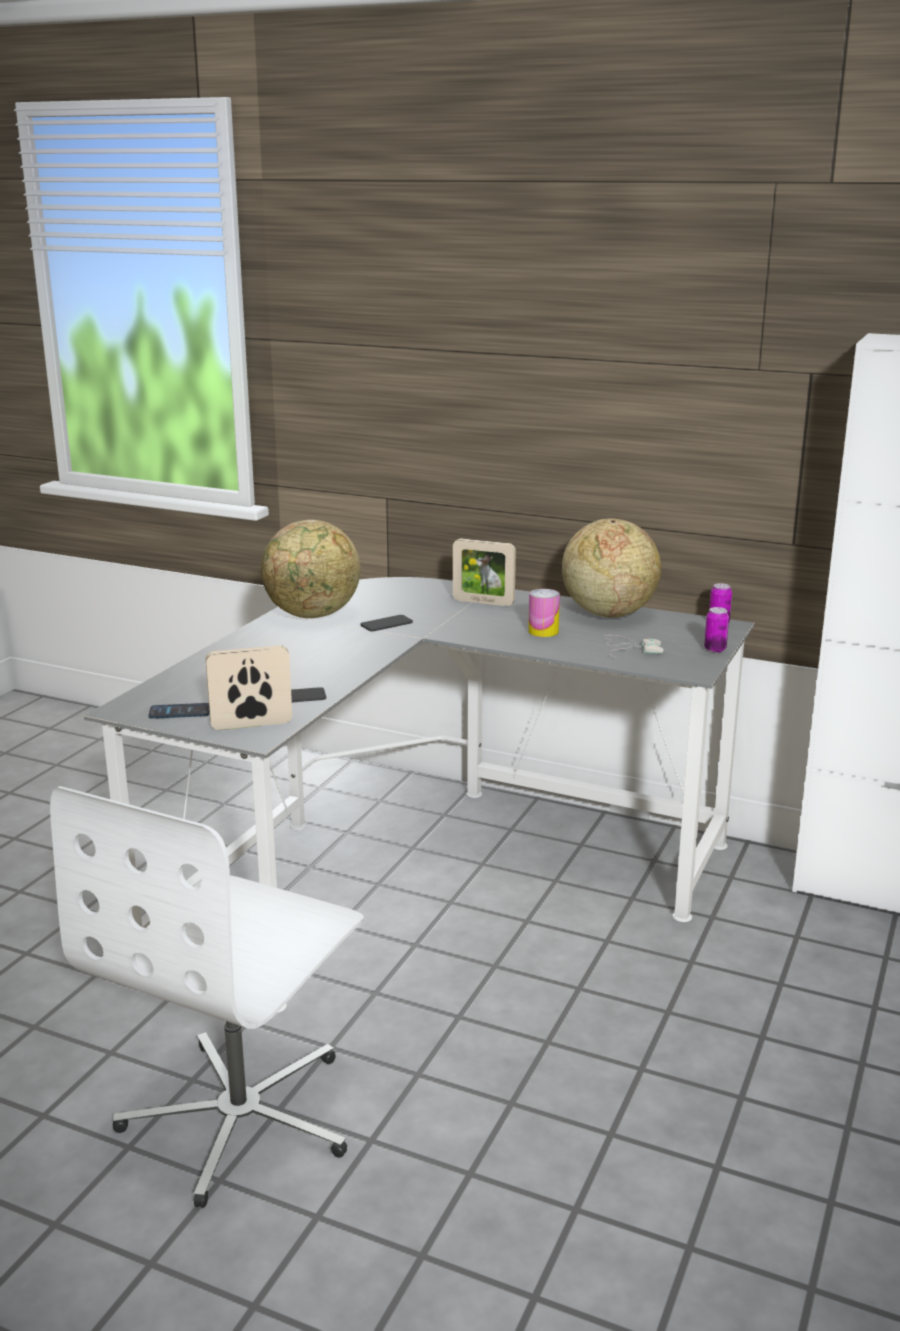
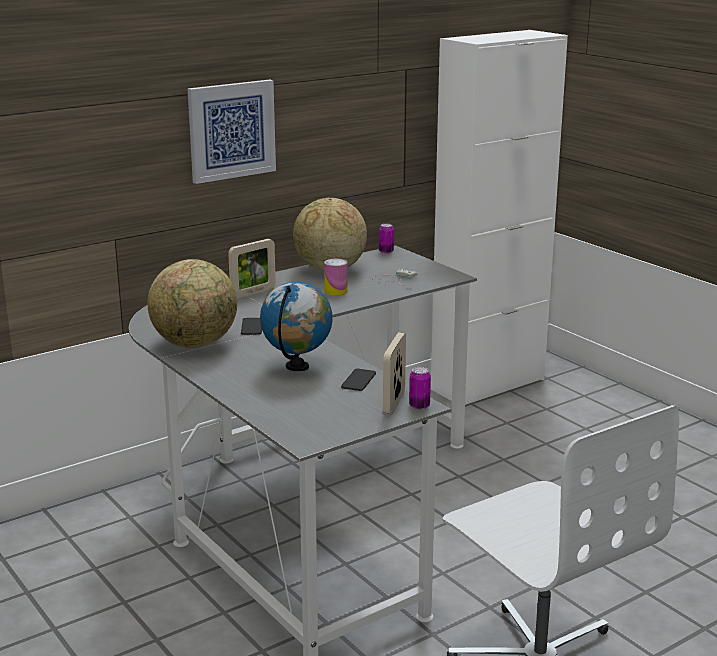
camera: 60 degrees left, 0 degrees up
(179, 712) = (339, 422): phone -> none
(302, 665) = (297, 367): none -> globe
(525, 406) = (231, 130): none -> picture
(715, 649) = (426, 263): can -> can (419, 406)

